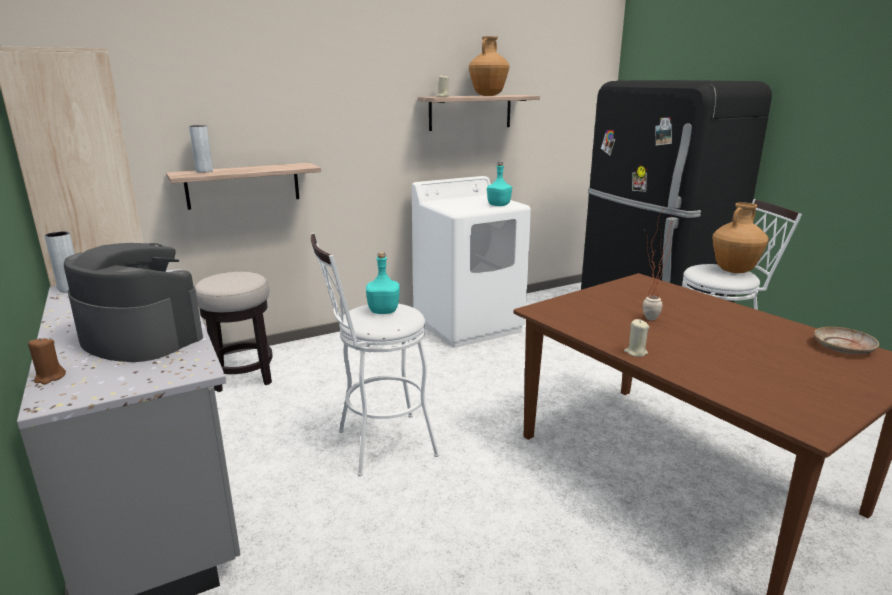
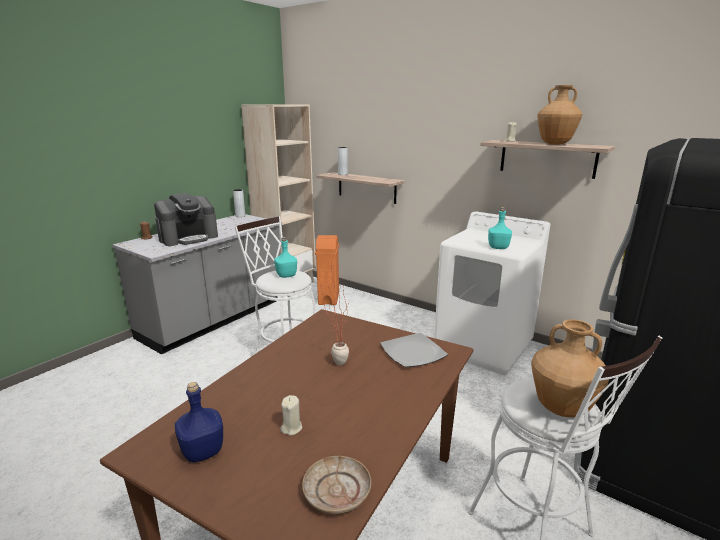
camera: 65 degrees right, 0 degrees up
(140, 337) = (189, 238): coffee machine -> coffee machine turned 45 degrees clockwise
(243, 376) = (329, 299): stool -> orange trash can
(635, 352) = (260, 362): beige candle -> beige candle (291, 428)
(639, 291) = (413, 352): none -> plate
(803, 393) = (203, 451): none -> blue bottle

